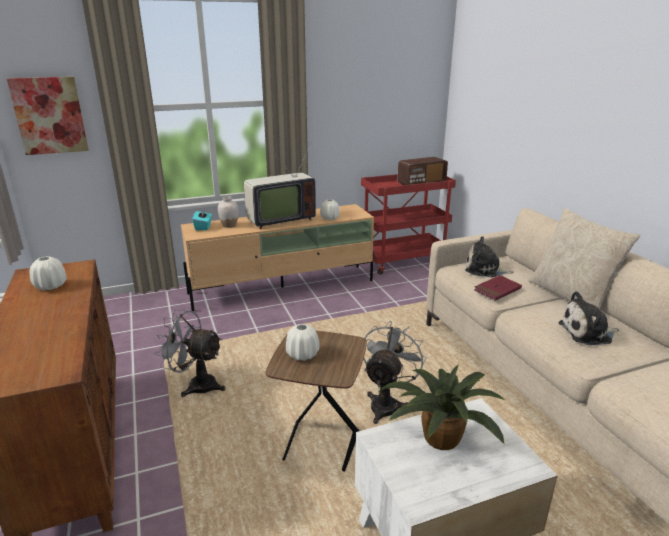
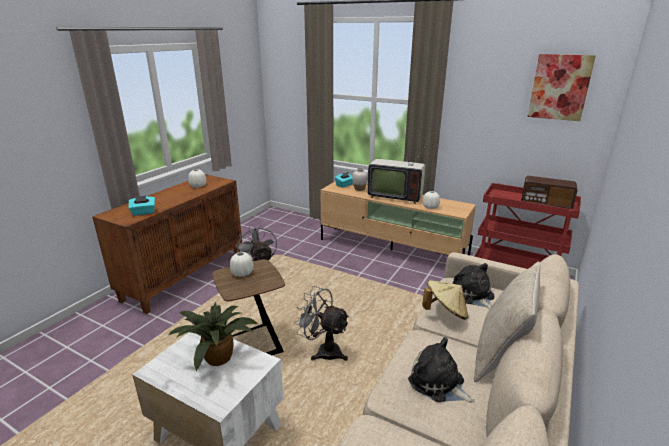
camera: 50 degrees right, 0 degrees up
(49, 115) = (286, 94): picture -> picture (559, 87)
(56, 352) = (143, 212): none -> turquoise tissue box
(386, 403) = (323, 351): grey fan -> grey fan turned 135 degrees counterclockwise
(497, 290) = (445, 312): red book -> beige hat

